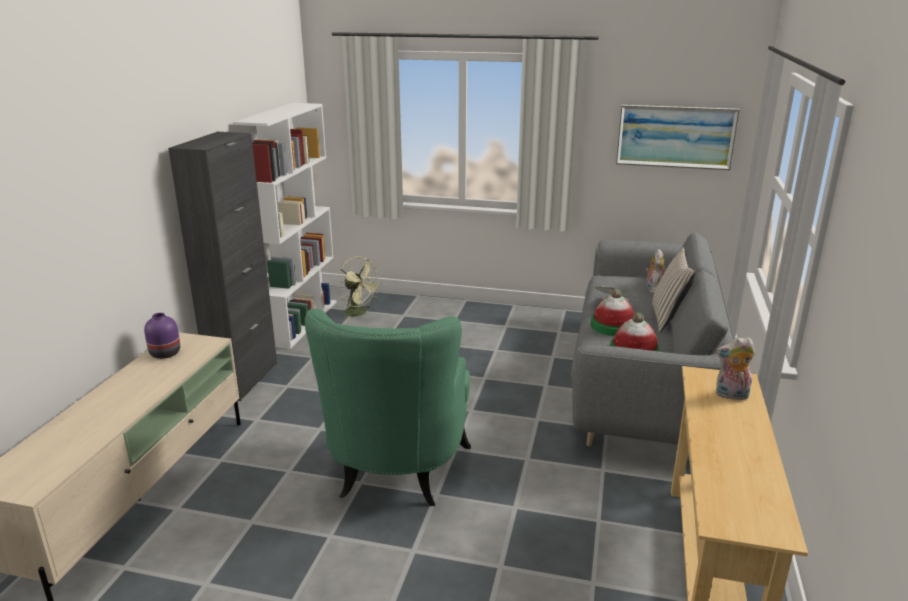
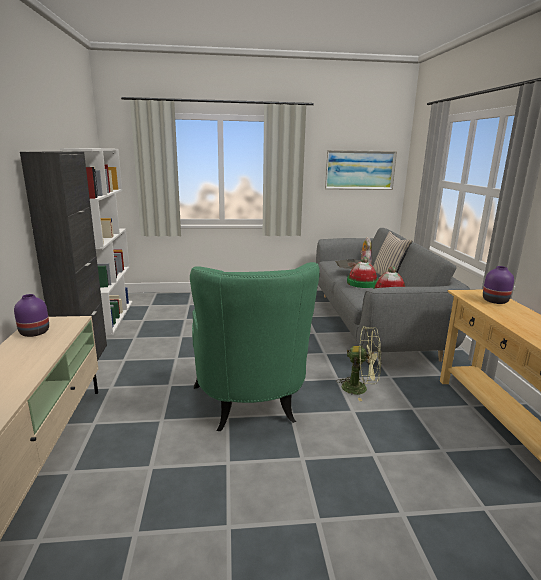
camera: 20 degrees left, 5 degrees down
(359, 313) = (155, 307): green fan -> green fan (360, 389)
(731, 395) = (495, 300): plush toy -> purple vase

